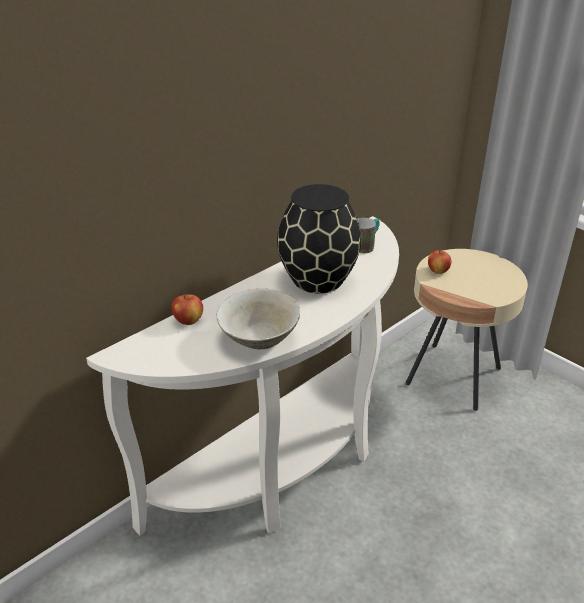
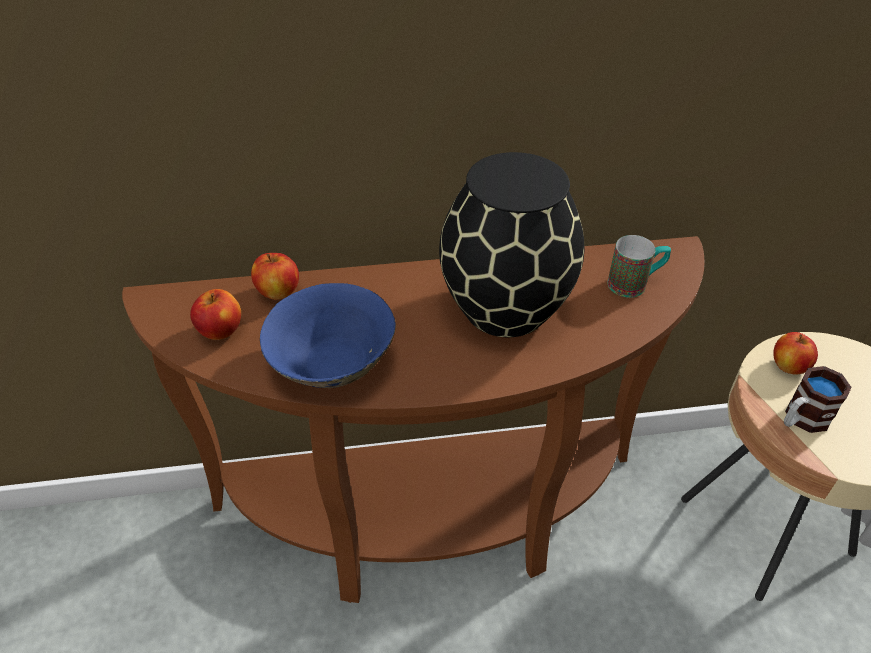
camera: 35 degrees right, 10 degrees up
(178, 351) = (220, 331): none -> apple
(259, 338) = (332, 364): beige bowl -> blue bowl
(286, 466) = (432, 523): white console table -> brown console table
(462, 290) = (801, 419): none -> mug

